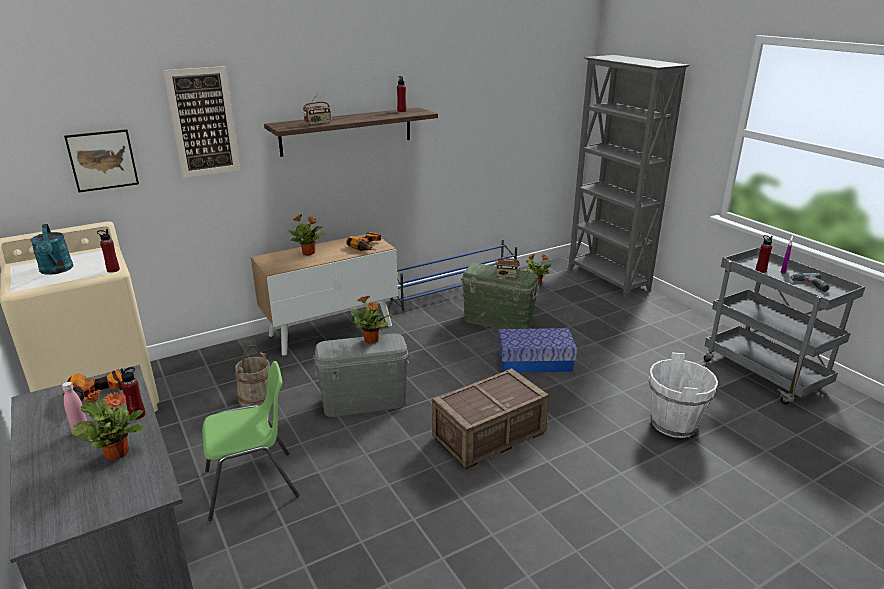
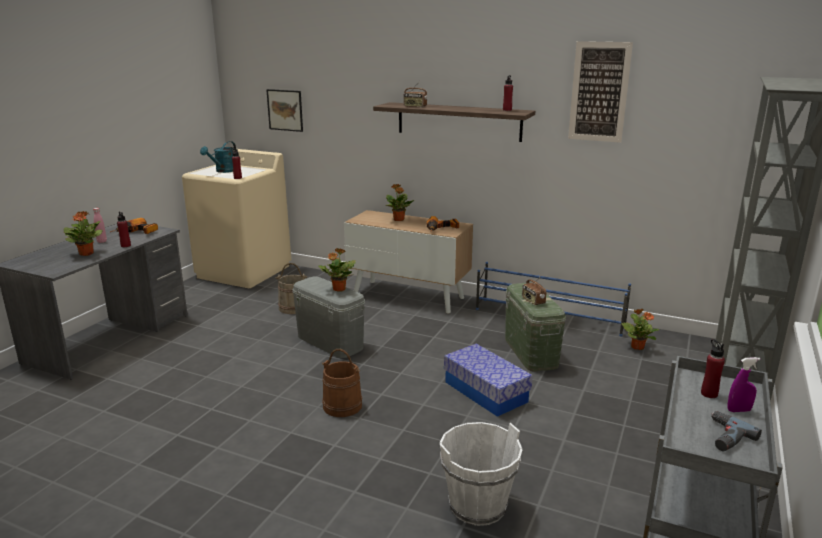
camera: 55 degrees right, 5 degrees down
(203, 122) = (347, 94): picture -> picture (599, 92)
(253, 484) = (204, 342): green chair -> none
(489, 435) = (342, 405): crate -> brown bucket

